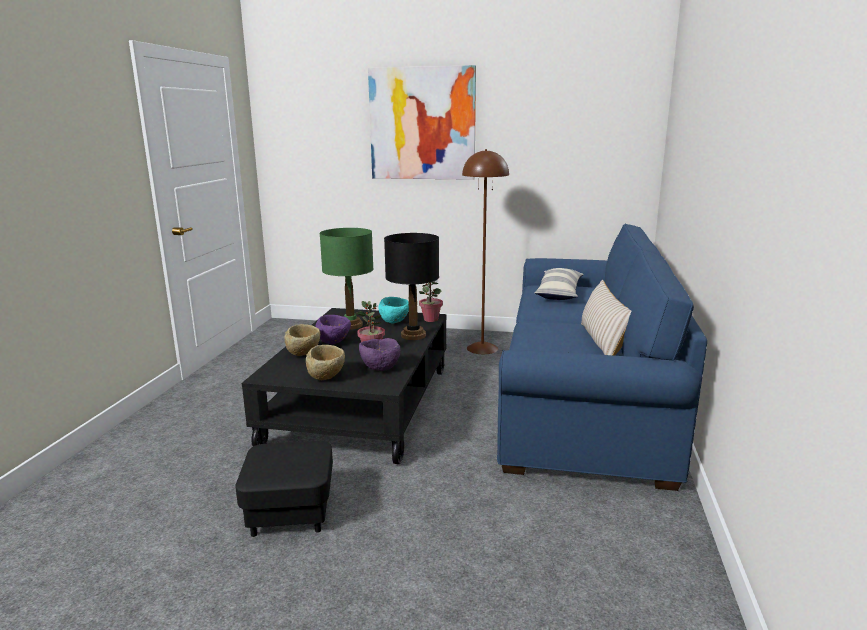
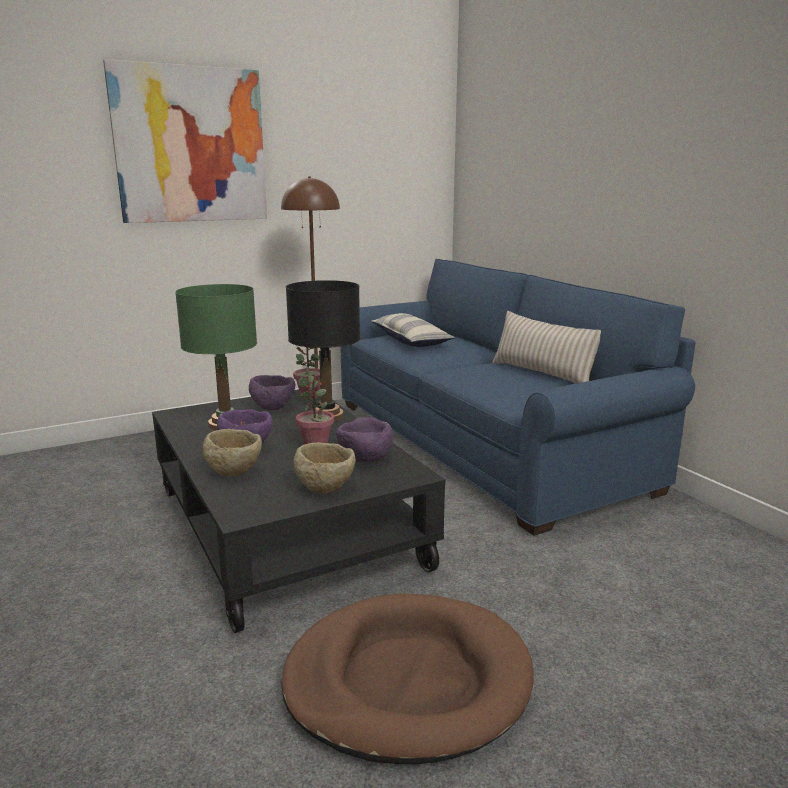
camera: 40 degrees left, 0 degrees up
(290, 512) = (407, 681): black ottoman -> brown dog bed
(395, 322) = (273, 407): turquoise bowl -> purple bowl

